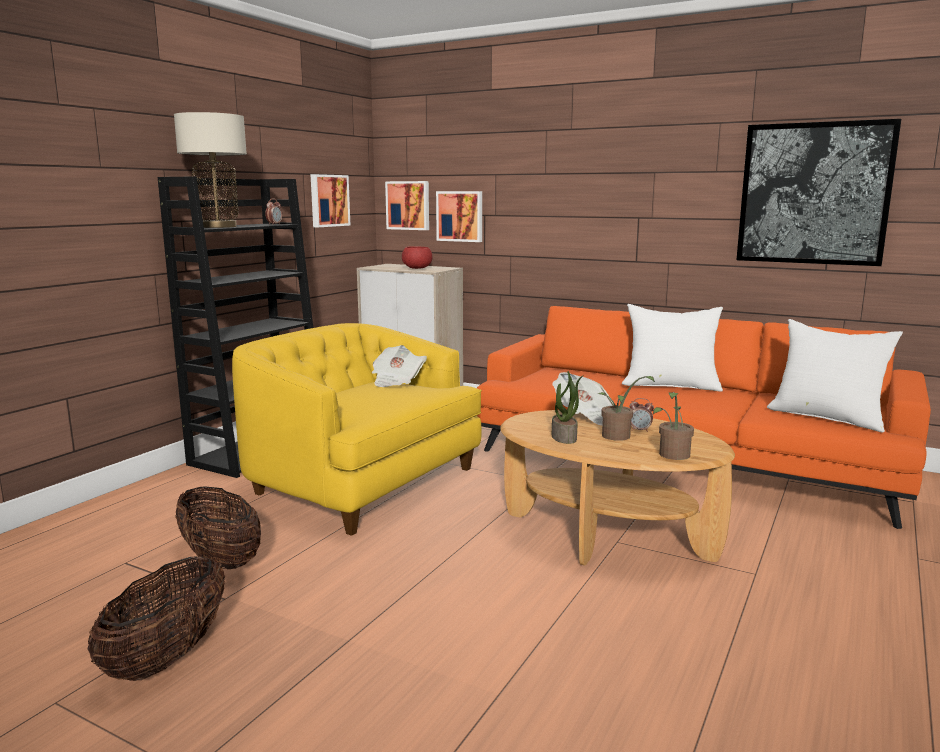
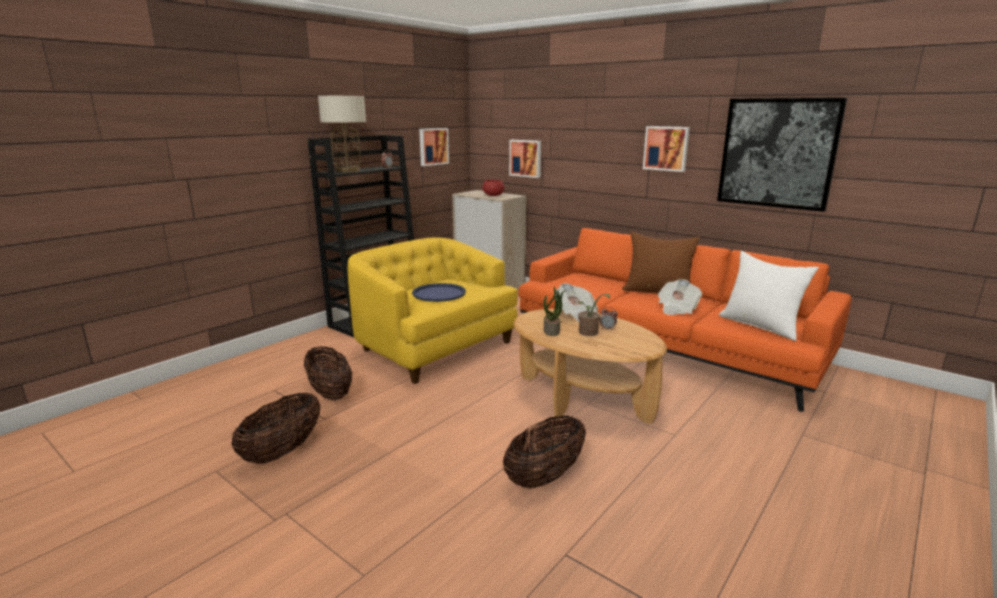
camera: 10 degrees right, 5 degrees up
(374, 398) = (439, 293): none -> blue tray
(397, 380) = (461, 280): newspaper -> newspaper (677, 309)
(408, 205) = (491, 148): picture -> picture (666, 148)
(603, 651) = (545, 476): none -> basket
(671, 385) = (658, 292): white pillow -> brown pillow
(672, 456) = (618, 350): potted plant -> none

